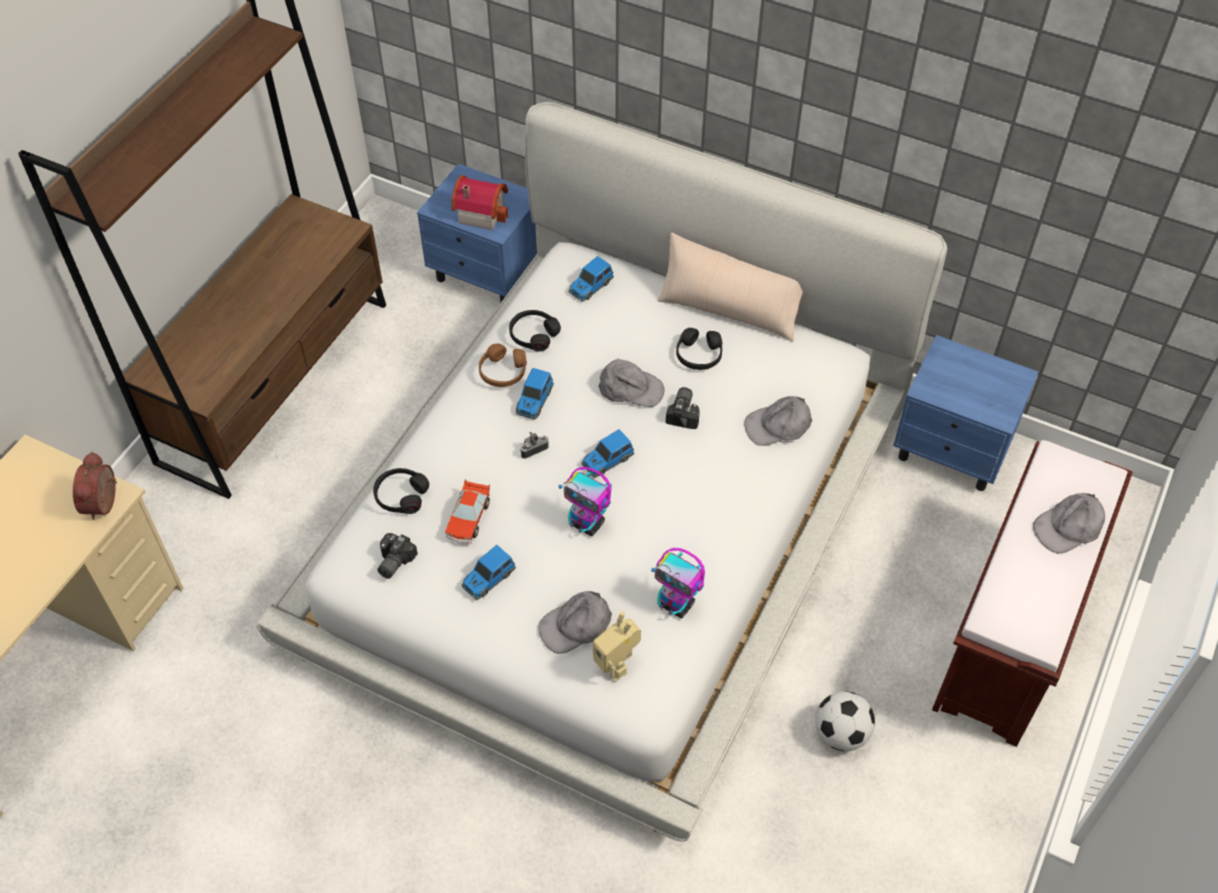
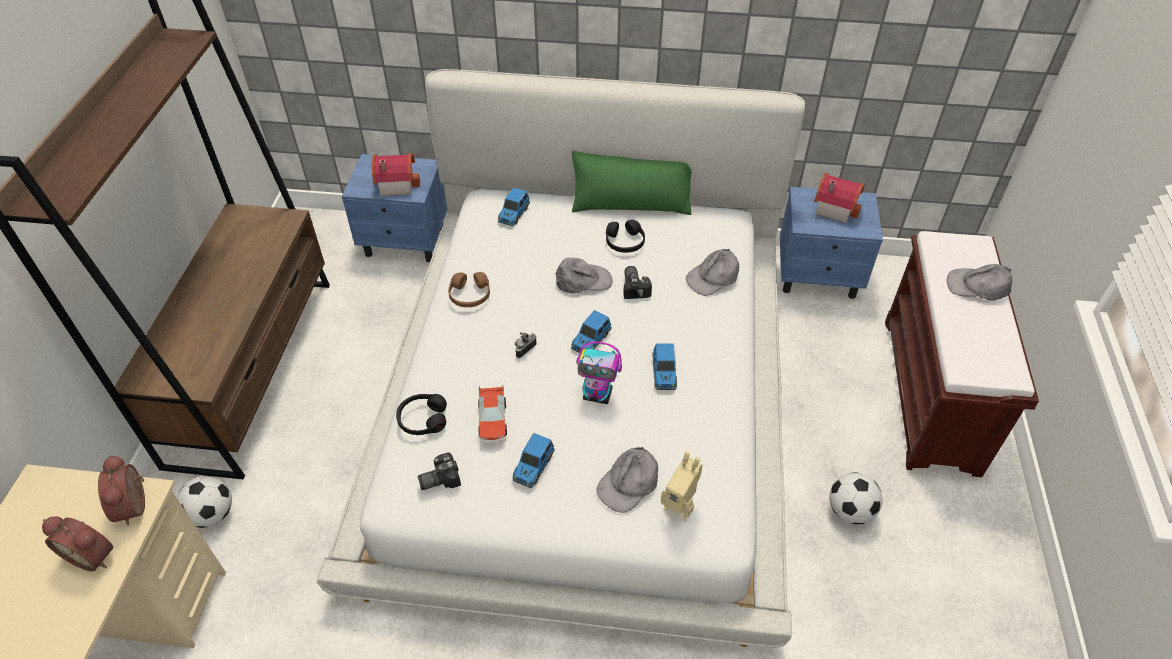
camera: 20 degrees left, 5 degrees down
(57, 538) = (93, 554): none -> alarm clock
(189, 525) = (212, 514): none -> football
(392, 561) = (439, 478): camera -> camera turned 60 degrees clockwise
(533, 335) = (483, 261): black headphones -> none
(534, 401) = (507, 310): toy car -> toy car (664, 373)
(676, 604) = (705, 438): toy robot -> none
(729, 309) = (631, 204): beige pillow -> green pillow
(975, 376) = (834, 207): none -> toy house
(1068, 527) = (977, 286): grey cap -> grey cap turned 60 degrees clockwise

